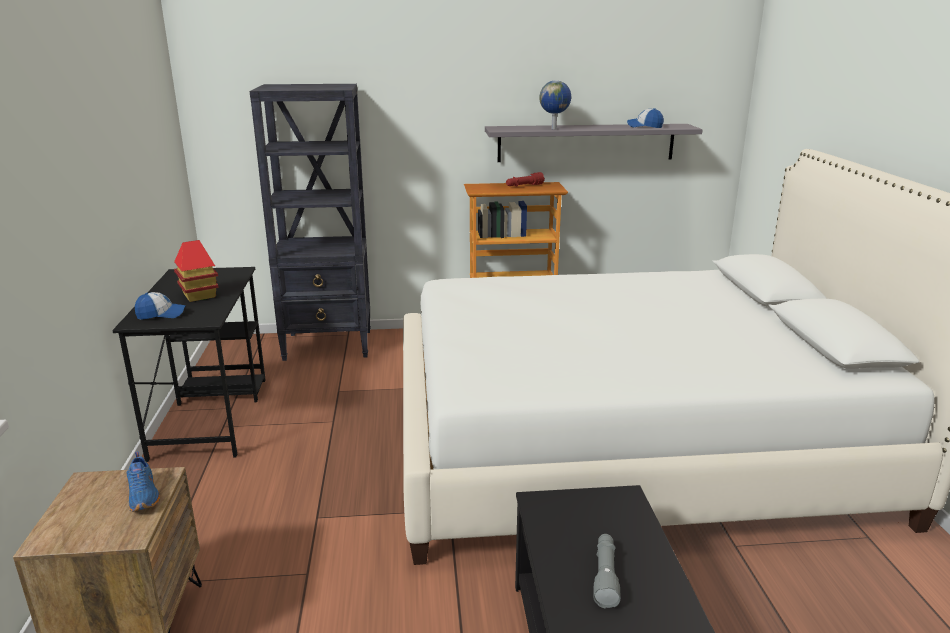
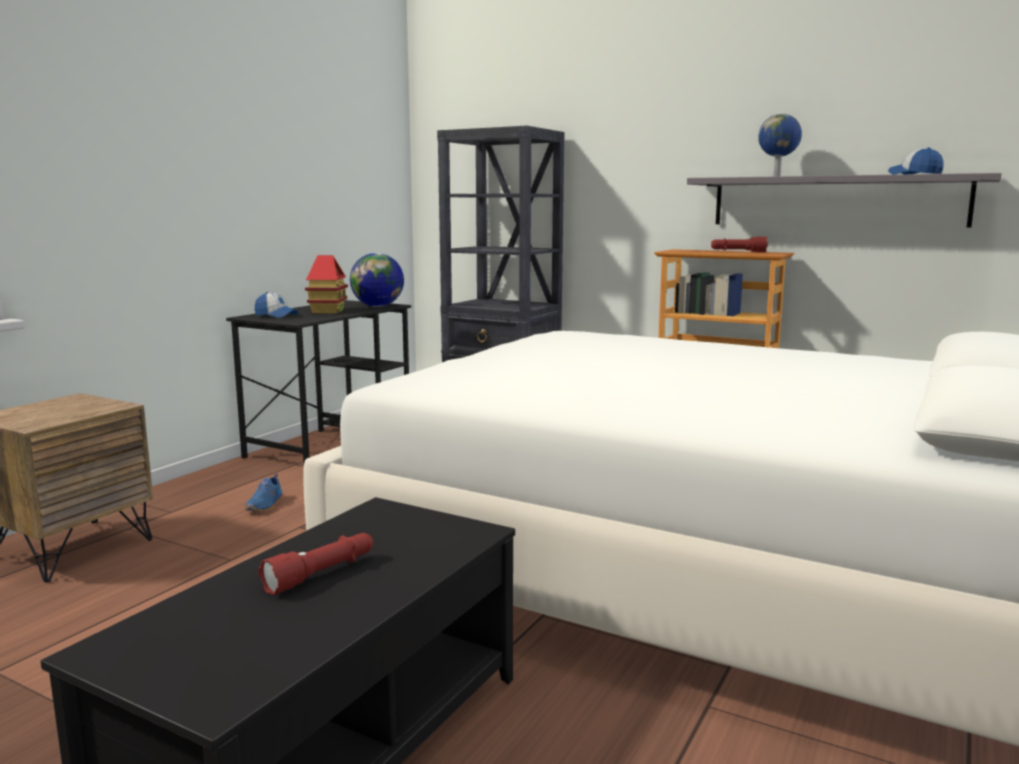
camera: 35 degrees right, 10 degrees down
(144, 495) = (86, 411): blue shoe -> blue shoe (266, 506)
(231, 276) = (378, 306): none -> globe
(605, 576) = (321, 574): grey flashlight -> red flashlight

